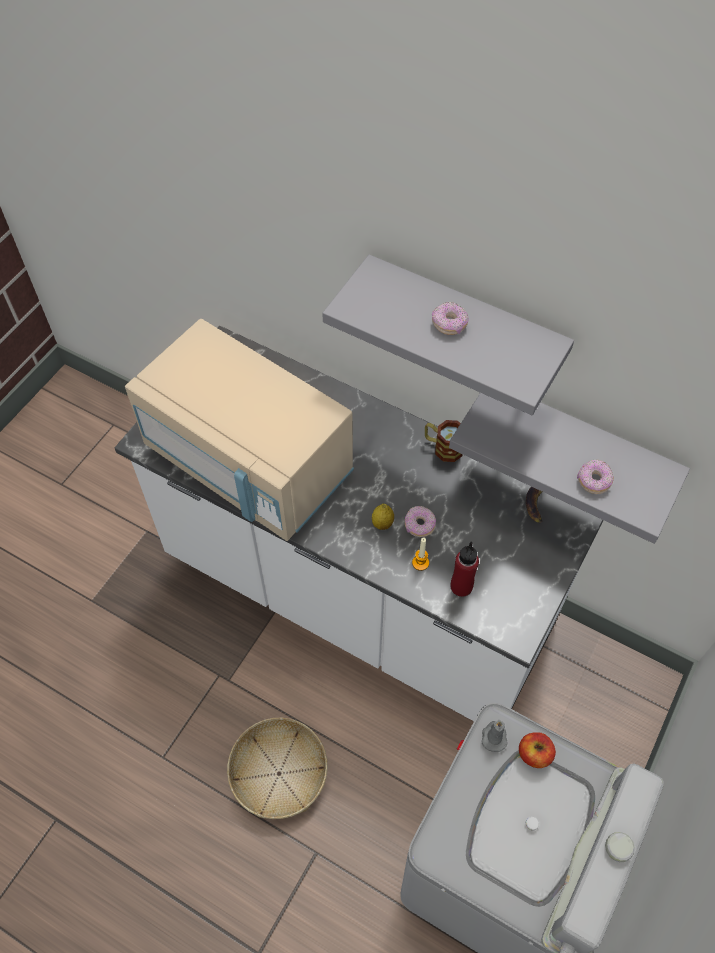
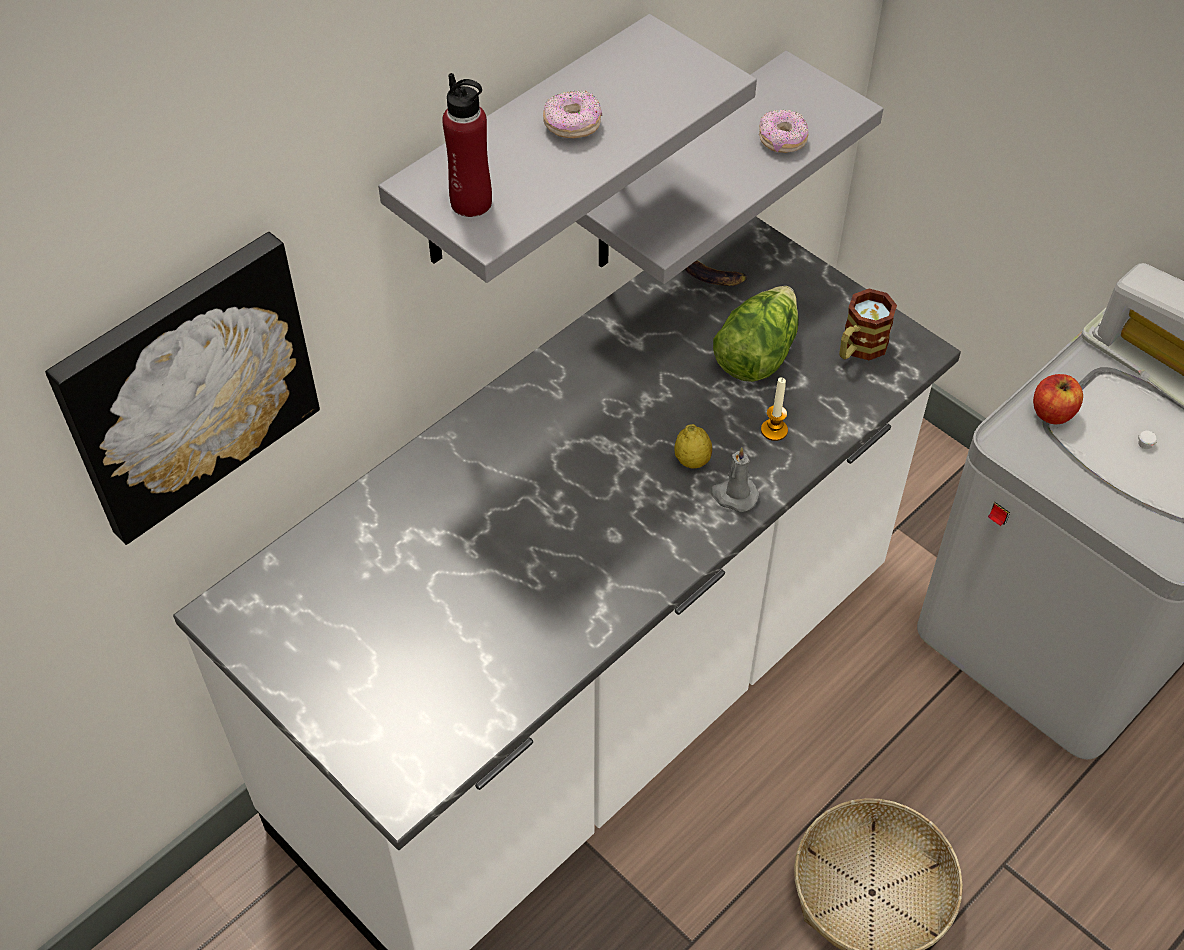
camera: 75 degrees left, 5 degrees down
(249, 463) = (514, 621): beige microwave -> none
(252, 241) = (187, 384): none -> picture
(419, 525) = (708, 416): donut -> none
(442, 447) = (576, 355): mug -> mug (858, 348)
(461, 586) = (825, 393): red bottle -> red bottle (471, 202)
(480, 541) = (756, 352): none -> lettuce
(494, 736) = (1023, 447): grey candle -> grey candle (733, 495)

